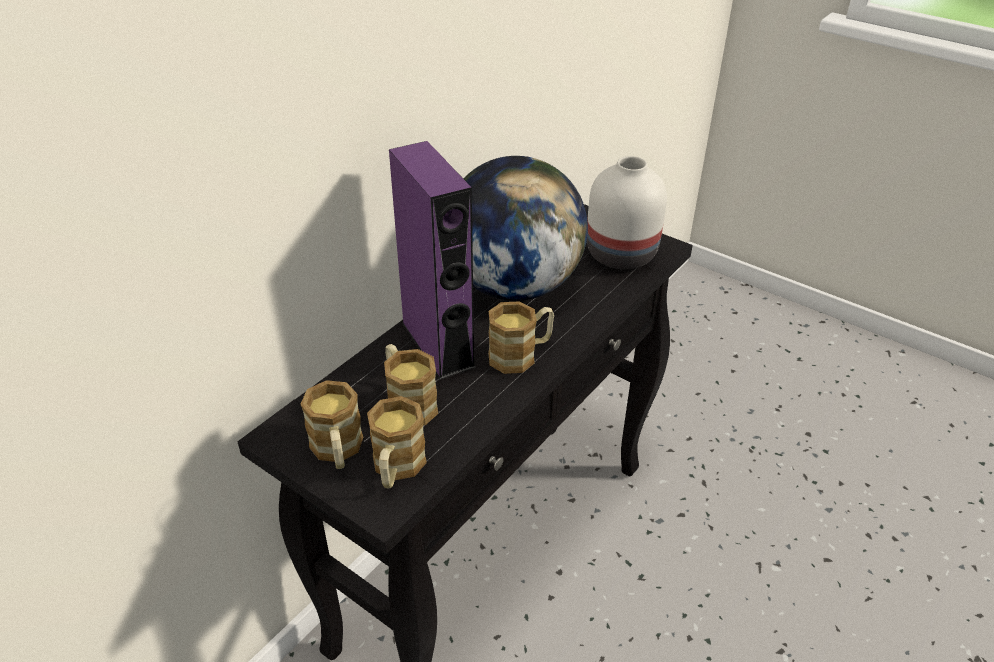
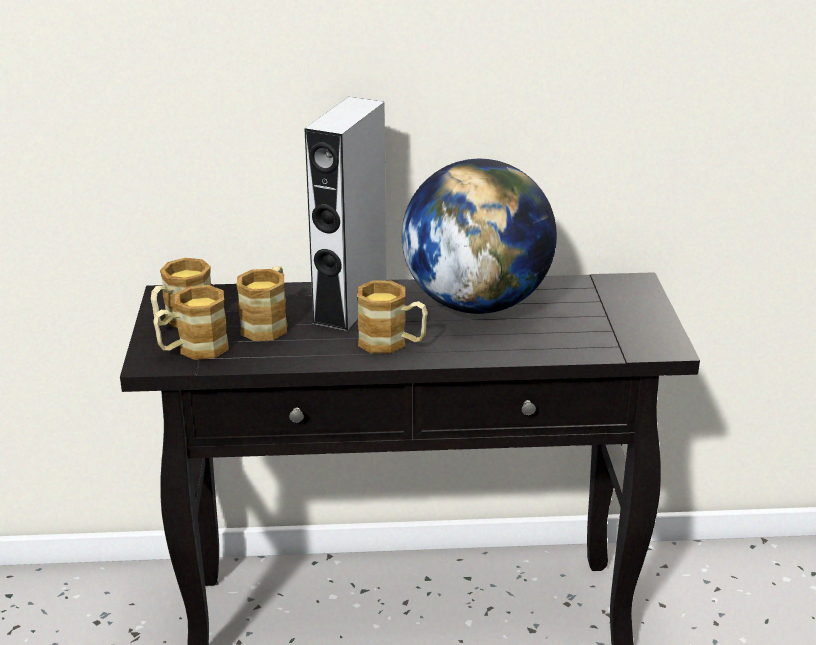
camera: 50 degrees right, 10 degrees down
(437, 344) = (350, 306): purple speaker -> grey speaker
(621, 255) = (611, 332): white vase -> none

